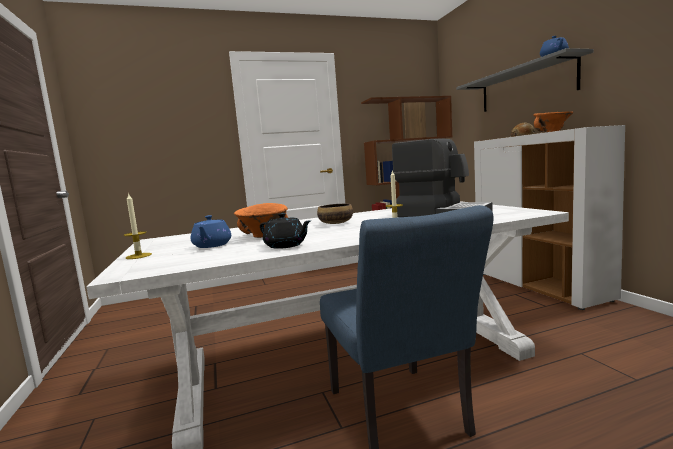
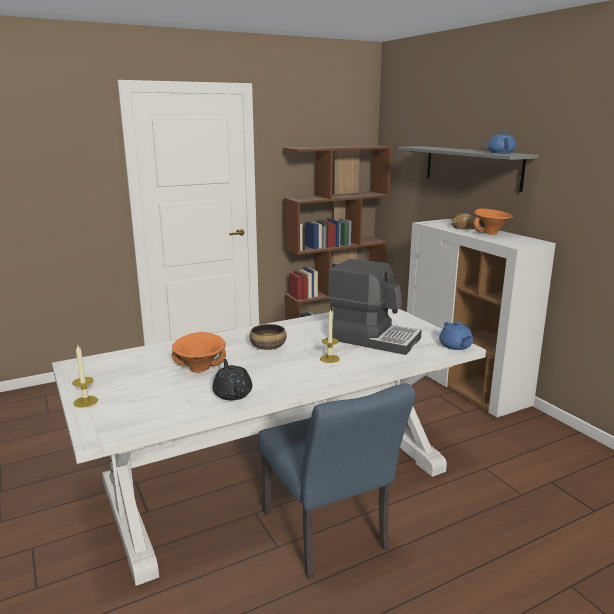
camera: 10 degrees left, 10 degrees up
(212, 245) = (154, 386): blue teapot -> blue teapot (455, 346)
(286, 245) = (232, 393): black teapot -> black teapot turned 135 degrees counterclockwise

